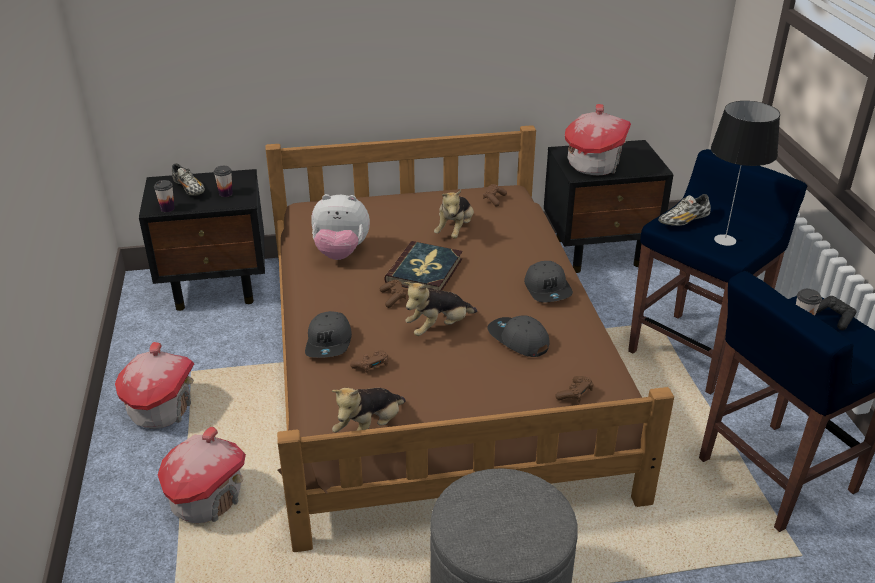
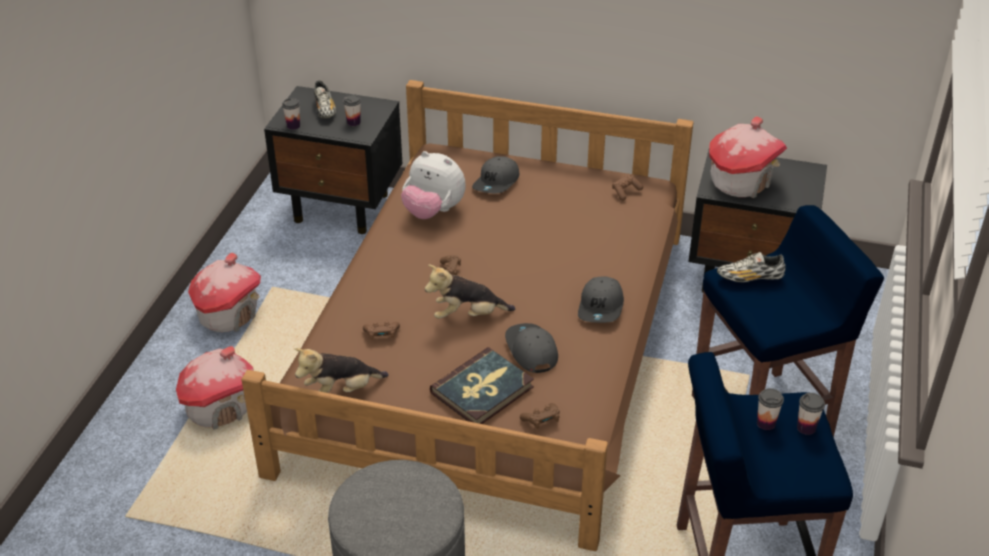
camera: 25 degrees right, 5 degrees up
(329, 343) = (362, 300): grey cap -> grey cap (497, 183)
(425, 271) = (497, 253): book -> book (482, 390)
(455, 230) = (559, 217): plush toy -> none
(724, 240) = (774, 311): table lamp -> none
(833, 318) = (806, 427): black game controller -> cup

